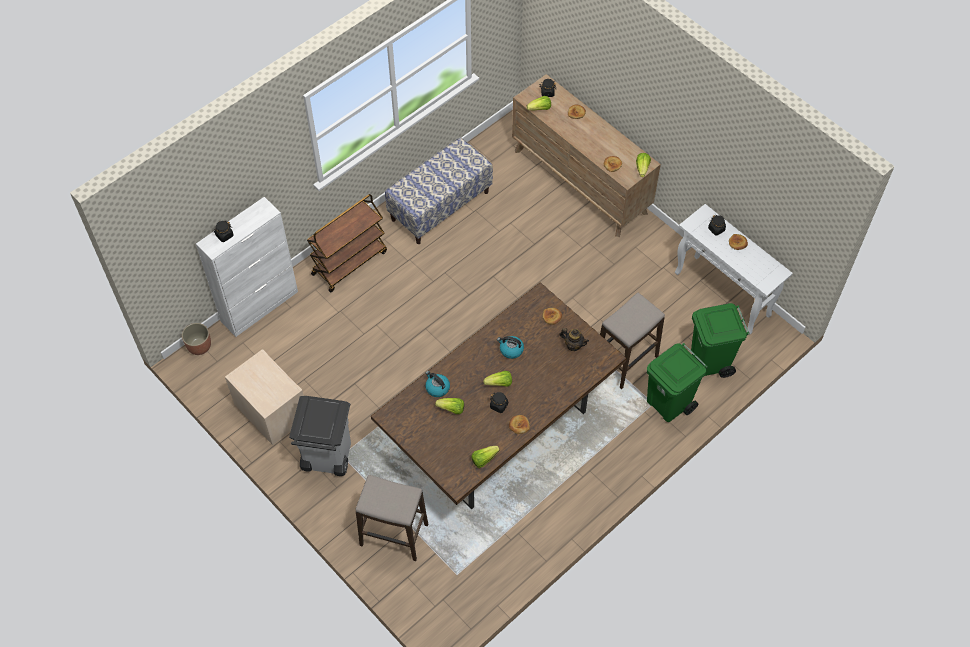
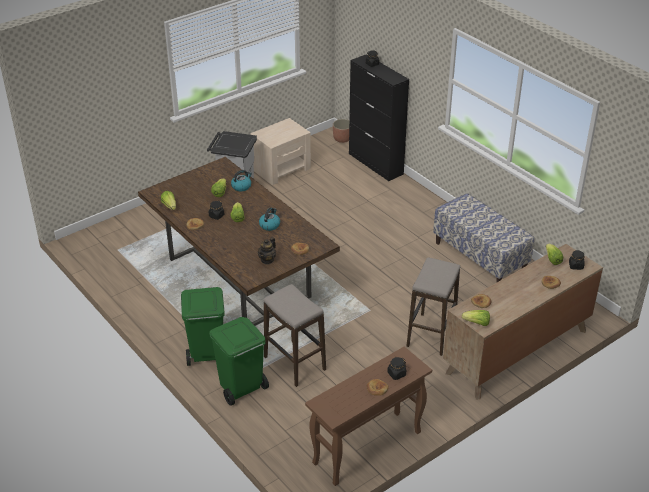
camera: 95 degrees right, 20 degrees down
(260, 306) = (376, 164): white cabinet -> black cabinet
(349, 262) = (417, 206): brown cart -> none
(394, 535) = (161, 221): stool -> stool (431, 334)
(710, 361) = (284, 426): green trash can -> green trash can (207, 354)
(723, 294) = (366, 448): white console table -> brown console table

